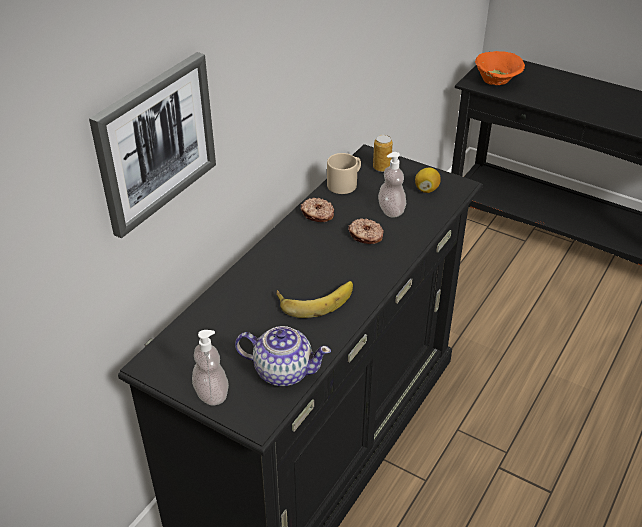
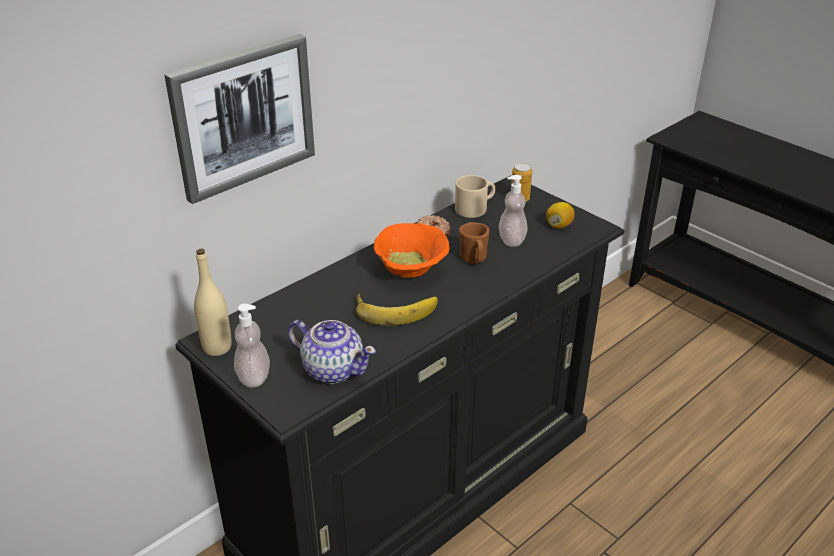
camera: 15 degrees right, 5 degrees down
(162, 370) = (217, 347): none -> beige bottle
(365, 236) = (474, 260): donut -> brown mug
(497, 81) = (695, 140): orange bowl -> orange bowl (411, 270)

